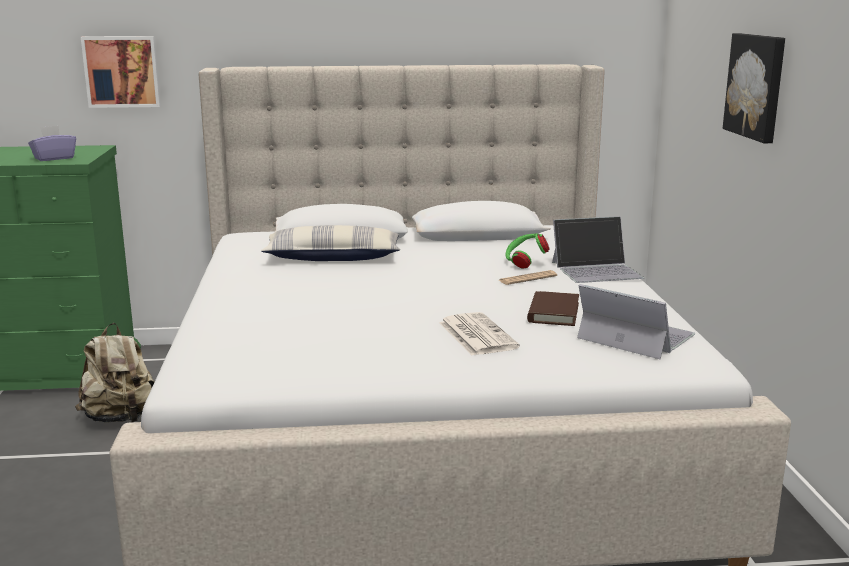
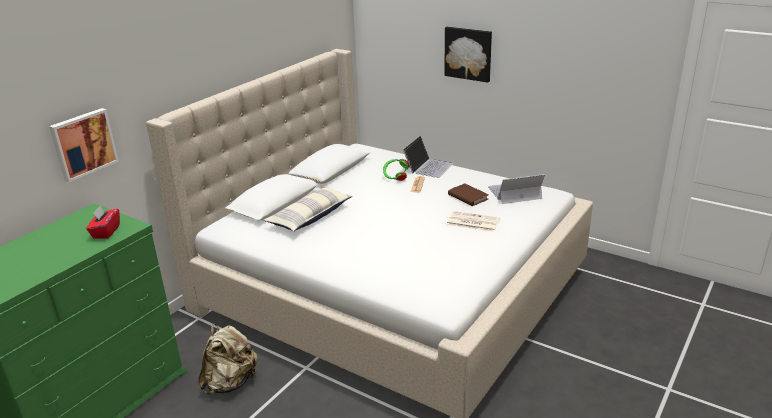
camera: 50 degrees left, 10 degrees up
(54, 158) = (106, 232): purple tissue box -> red tissue box

